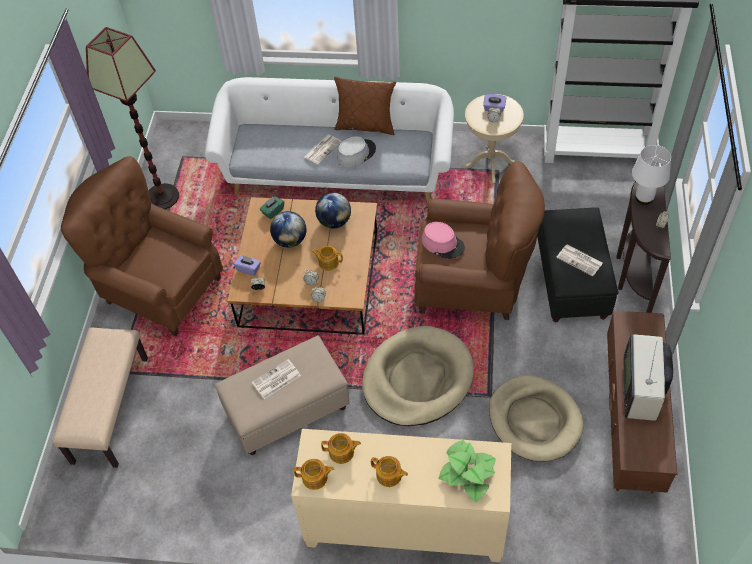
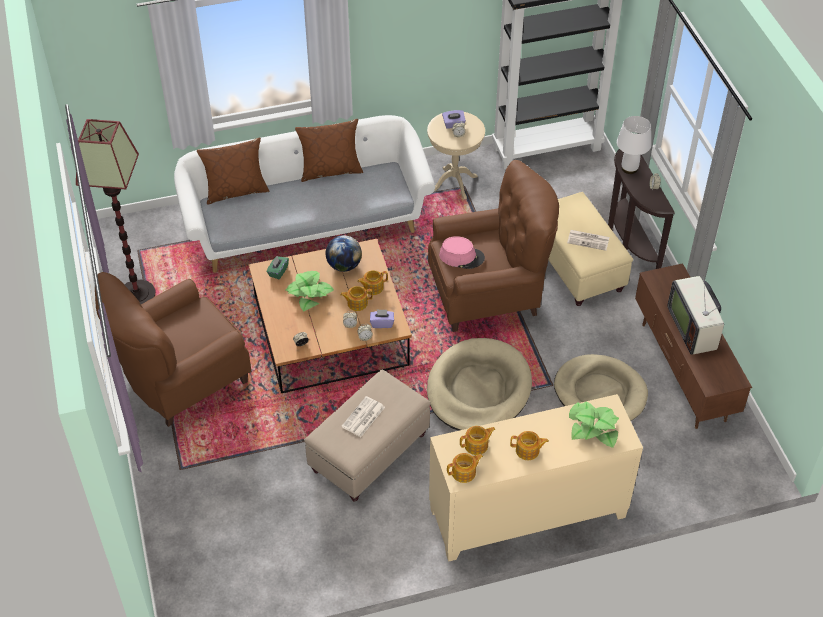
camera: 25 degrees left, 5 degrees down
(110, 409) = (189, 504): beige bench -> none
(159, 289) = (181, 381): brown armchair -> brown armchair turned 45 degrees counterclockwise
(248, 269) = (282, 330): purple tissue box -> purple tissue box (382, 323)
(273, 124) = (236, 191): none -> brown pillow
(290, 240) = (309, 293): globe -> potted plant
(322, 149) = (299, 202): newspaper -> none
(350, 250) = (372, 287): none -> teapot
(356, 153) = (335, 198): grey hat -> none
(572, 281) = (577, 267): black ottoman -> beige ottoman

